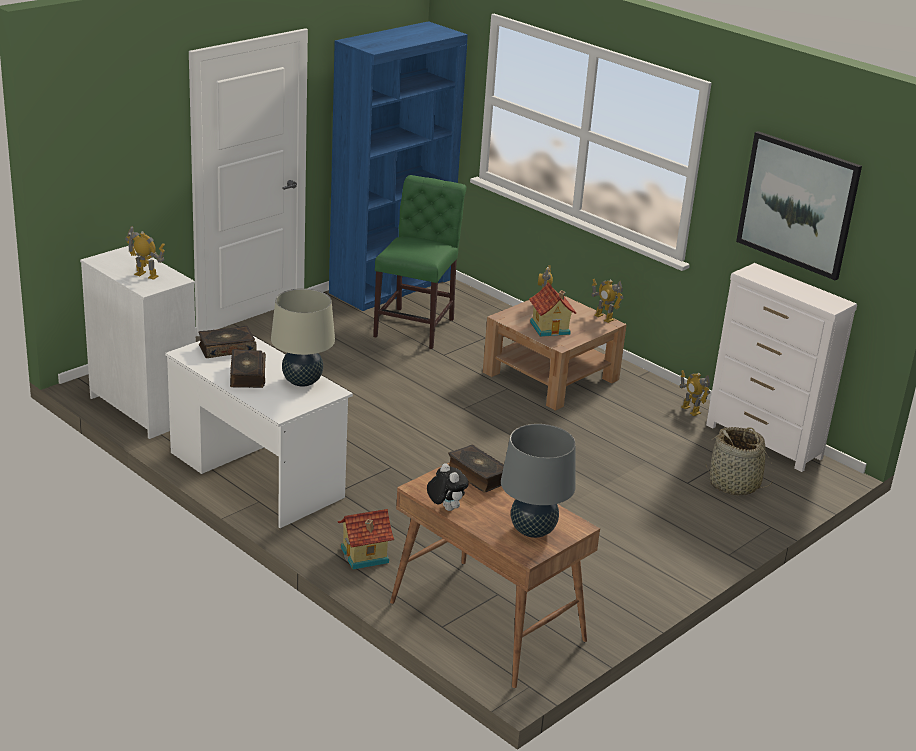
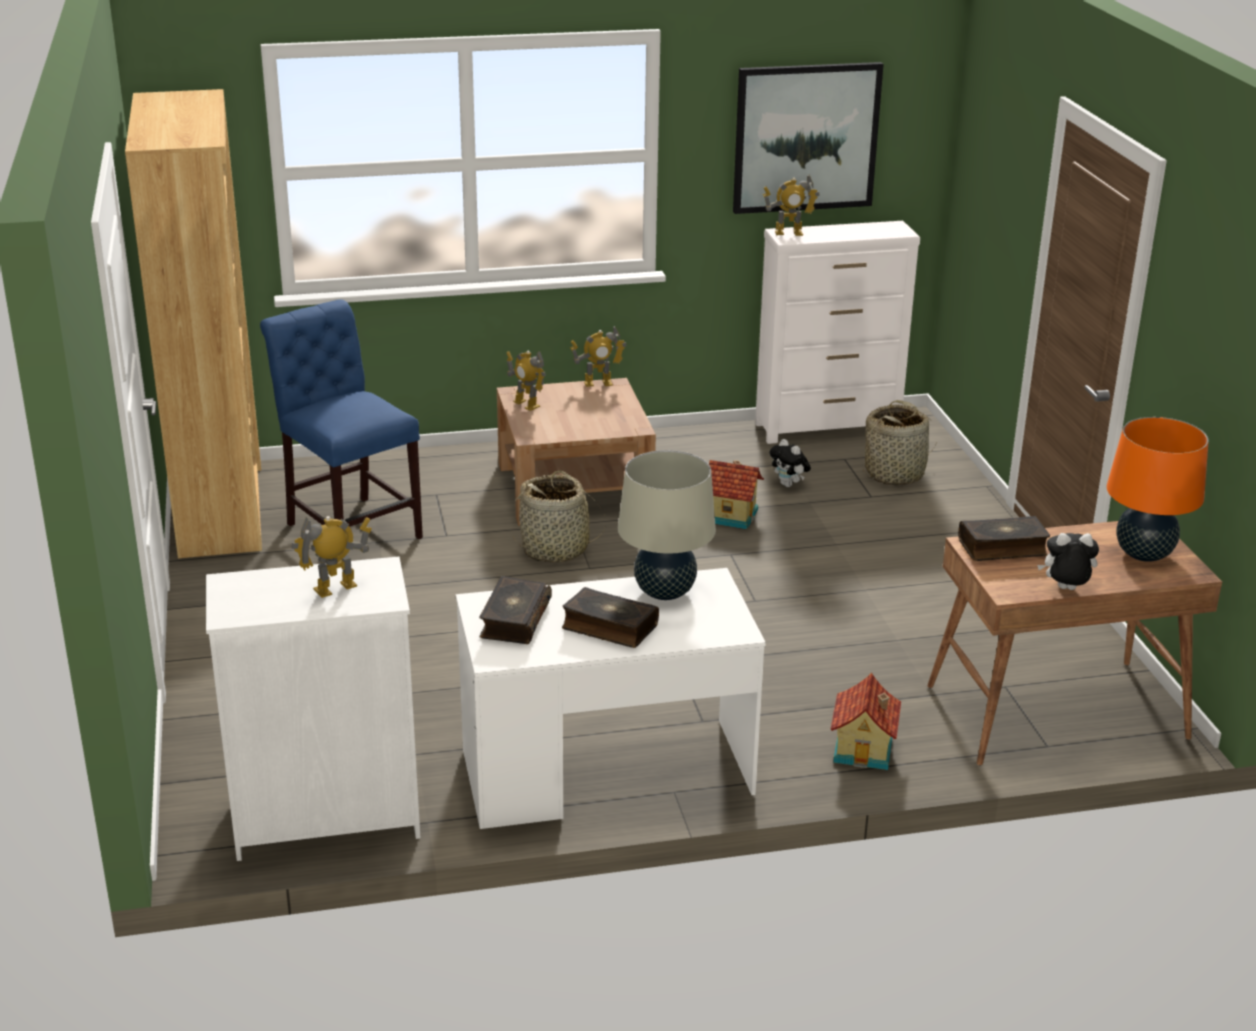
camera: 55 degrees left, 0 degrees up
(391, 286) = (221, 508): blue bookcase -> brown bookcase
(417, 325) = (350, 527): green chair -> blue chair
(470, 392) = (556, 549): none -> basket
(533, 530) = (1143, 554): grey table lamp -> orange table lamp
(551, 328) = (589, 419): toy house -> toy house (731, 515)
(659, 447) = (789, 485): none -> plush toy
(690, 410) = (730, 440): toy robot -> toy robot (788, 233)

